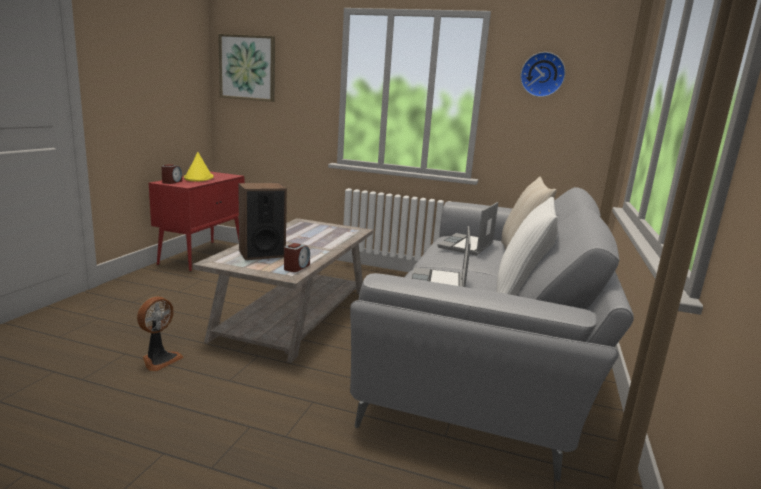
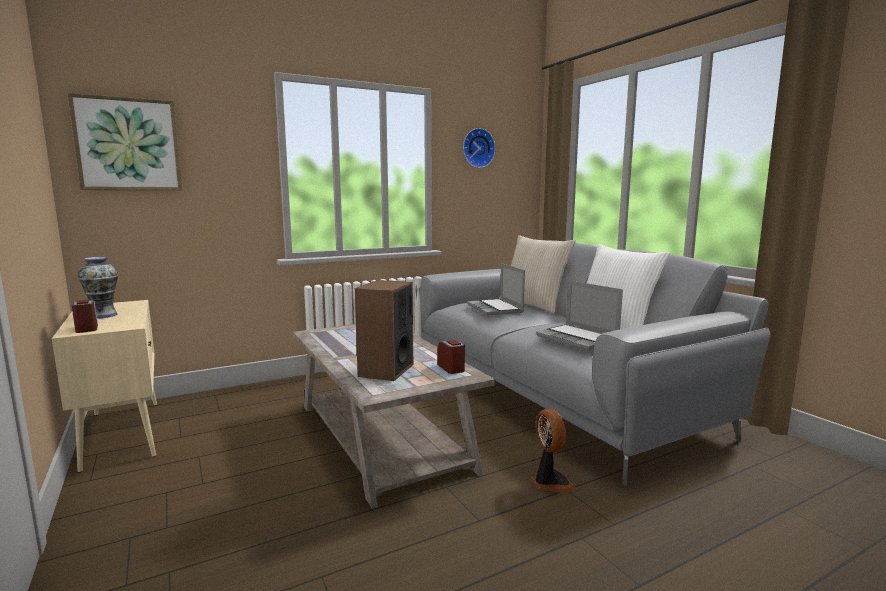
camera: 45 degrees left, 5 degrees down
(159, 360) = (374, 553): fan -> fan (550, 482)
(198, 178) = (103, 315): yellow hat -> vase
(202, 255) = (122, 433): red cabinet -> beige cabinet

